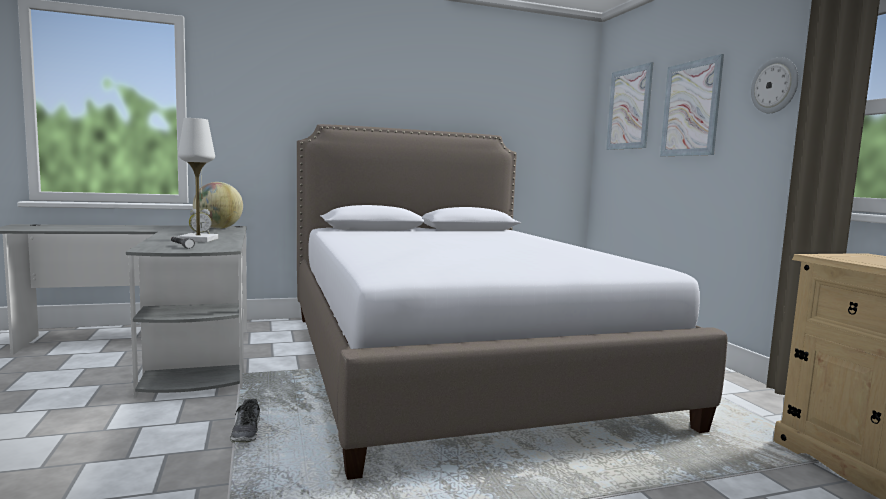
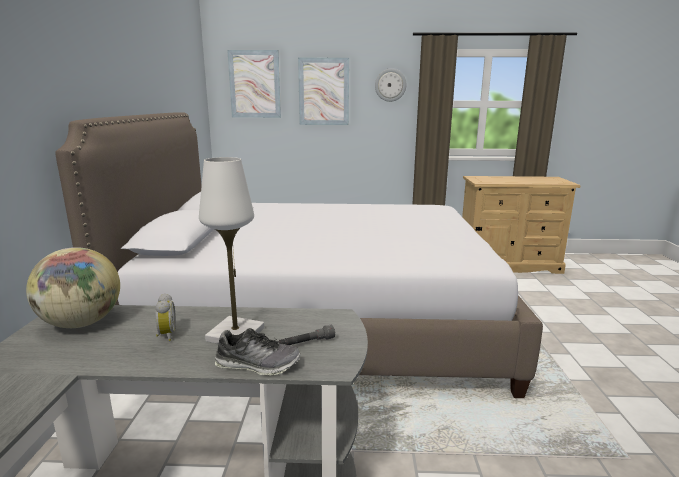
camera: 70 degrees left, 10 degrees up
(247, 433) = (448, 445): shoe -> shoe (257, 364)

